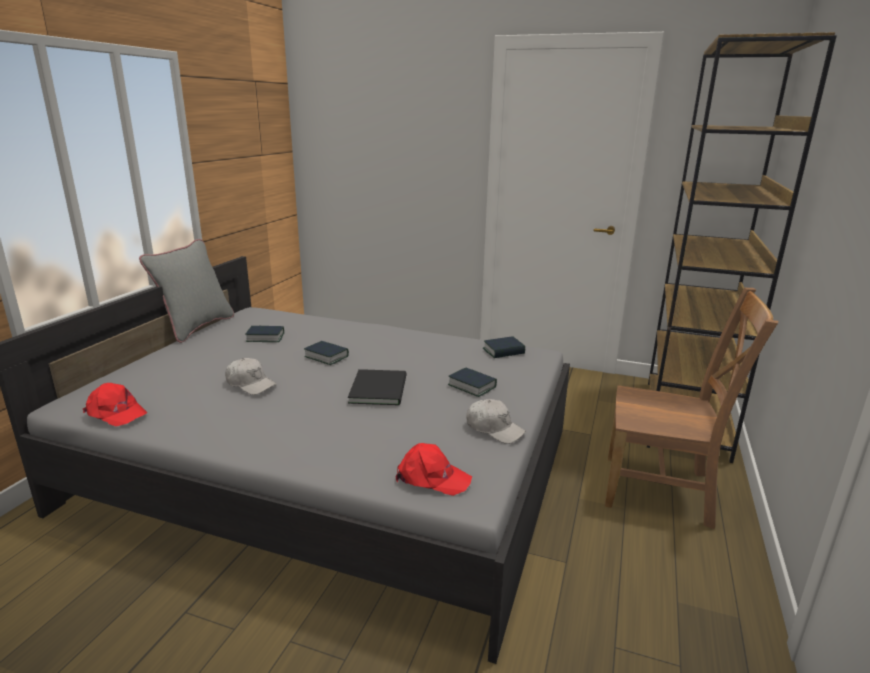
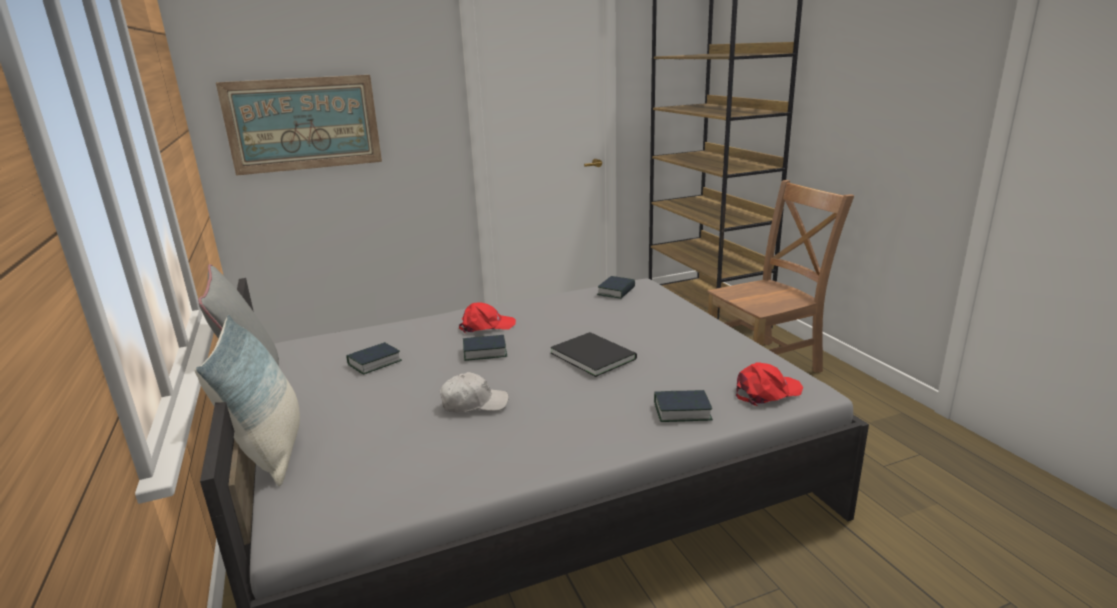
camera: 40 degrees left, 0 degrees up
(116, 413) = (393, 497): red cap -> red cap (486, 326)
(135, 362) = (271, 450): none -> pillow
(360, 156) = (303, 124): none -> picture
(472, 386) = (651, 324): book -> book (682, 411)
(494, 429) = (729, 344): white cap -> none

